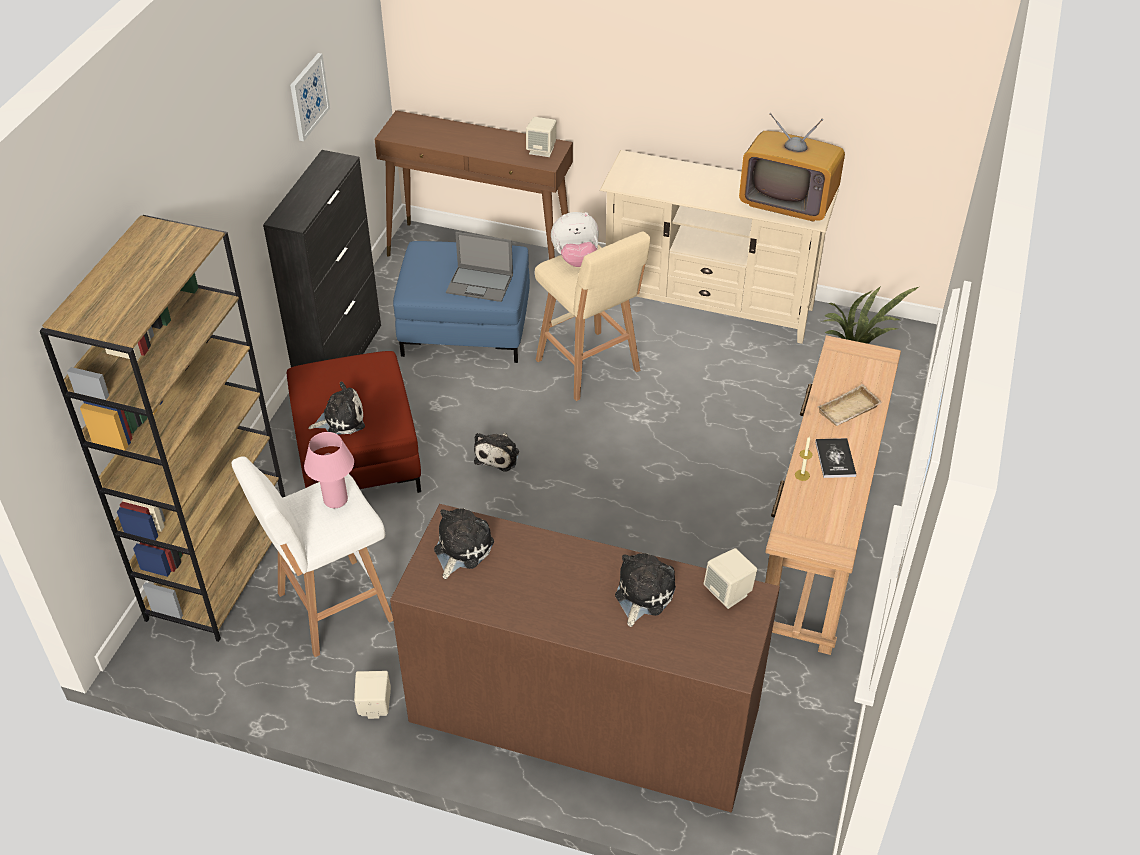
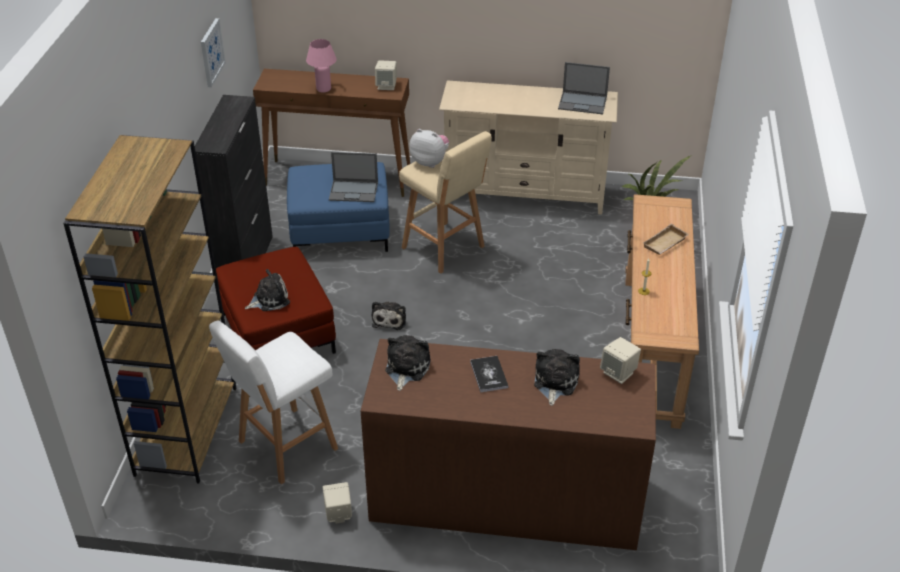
camera: 10 degrees left, 5 degrees down
(335, 500) = (289, 351): pink table lamp -> pink table lamp (323, 89)
(575, 259) = (430, 162): plush toy -> plush toy turned 135 degrees counterclockwise
(788, 200) = (583, 103): television -> laptop
(835, 459) = (665, 277): book -> book (489, 374)

